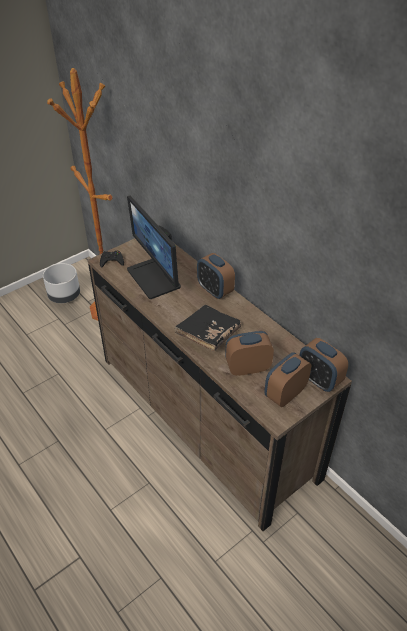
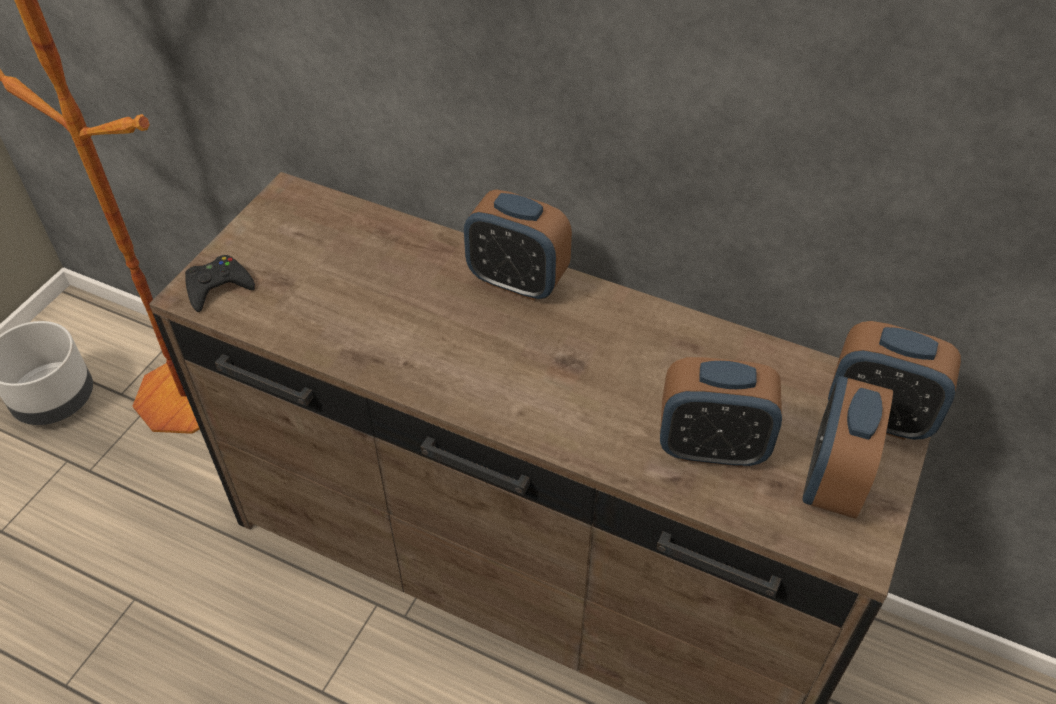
camera: 25 degrees left, 5 degrees up
(155, 278) = (354, 296): monitor -> none
(208, 335) = (571, 397): black book -> none
(247, 368) = (711, 447): alarm clock -> alarm clock turned 135 degrees counterclockwise

